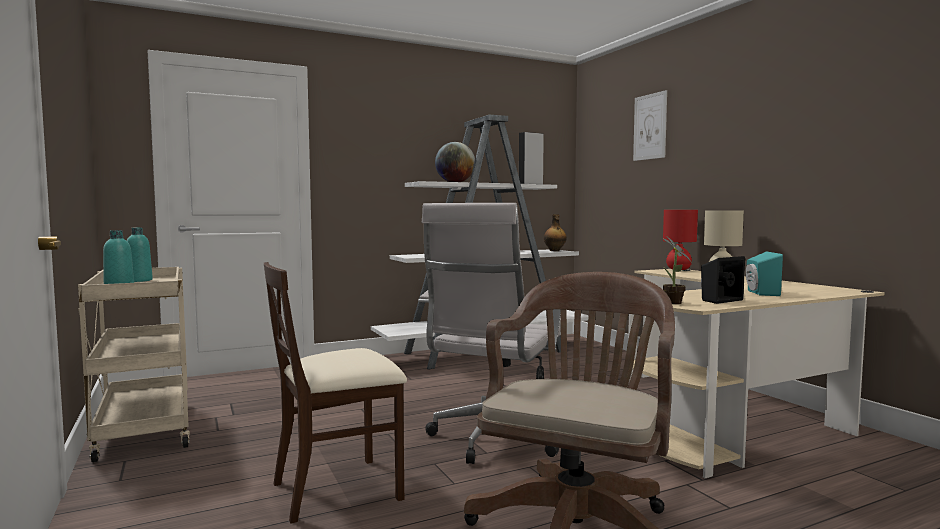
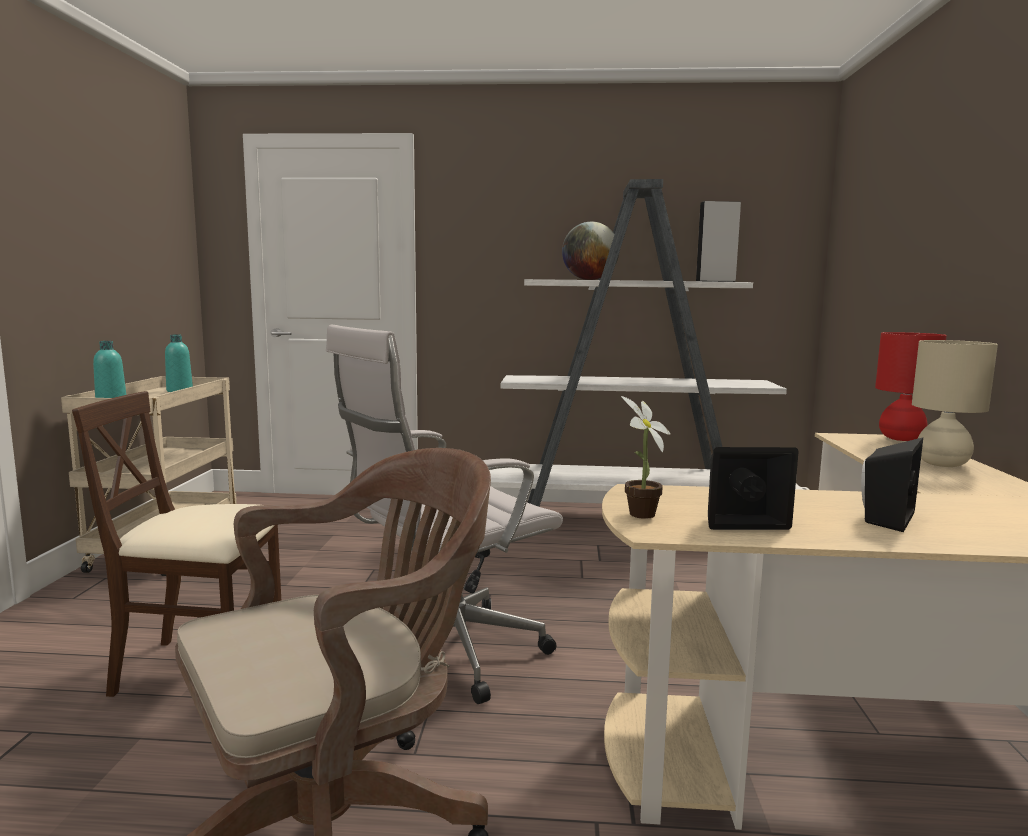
camera: 30 degrees right, 5 degrees up
(554, 250) = (754, 383): bottle -> none
(650, 126) = (909, 181): picture -> none
(760, 293) = (883, 518): turquoise speaker -> black speaker

